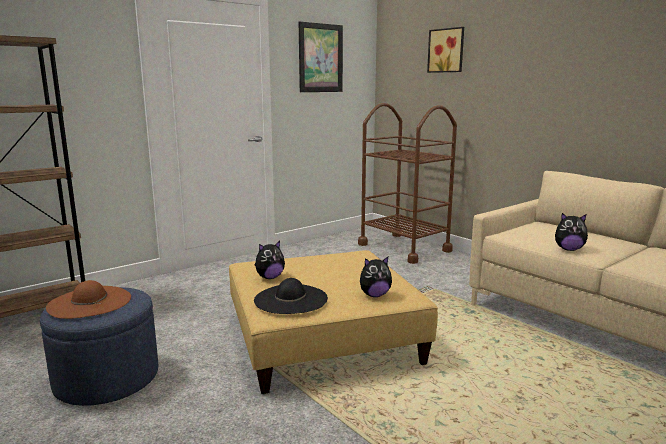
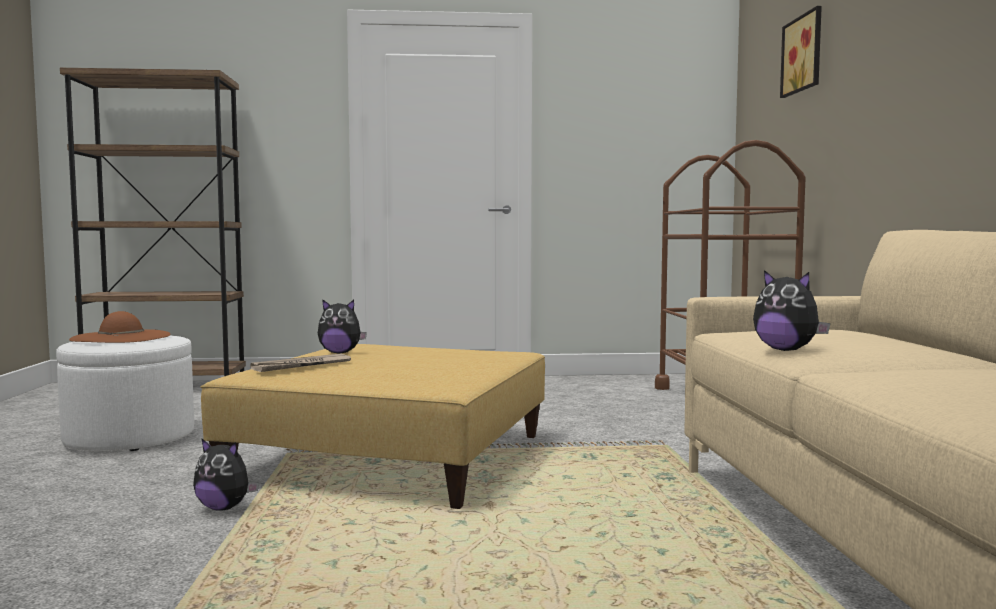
camera: 35 degrees right, 10 degrees down
(107, 379) = (130, 438): blue ottoman -> white ottoman
(291, 299) = (301, 366): black hat -> newspaper
(320, 58) = (623, 96): picture -> none
(374, 295) = (408, 379): plush toy -> plush toy (224, 507)

